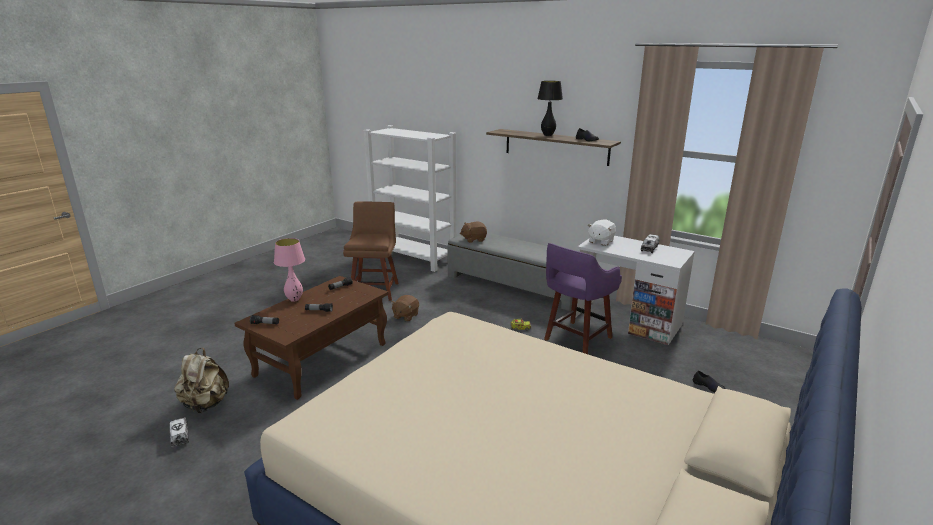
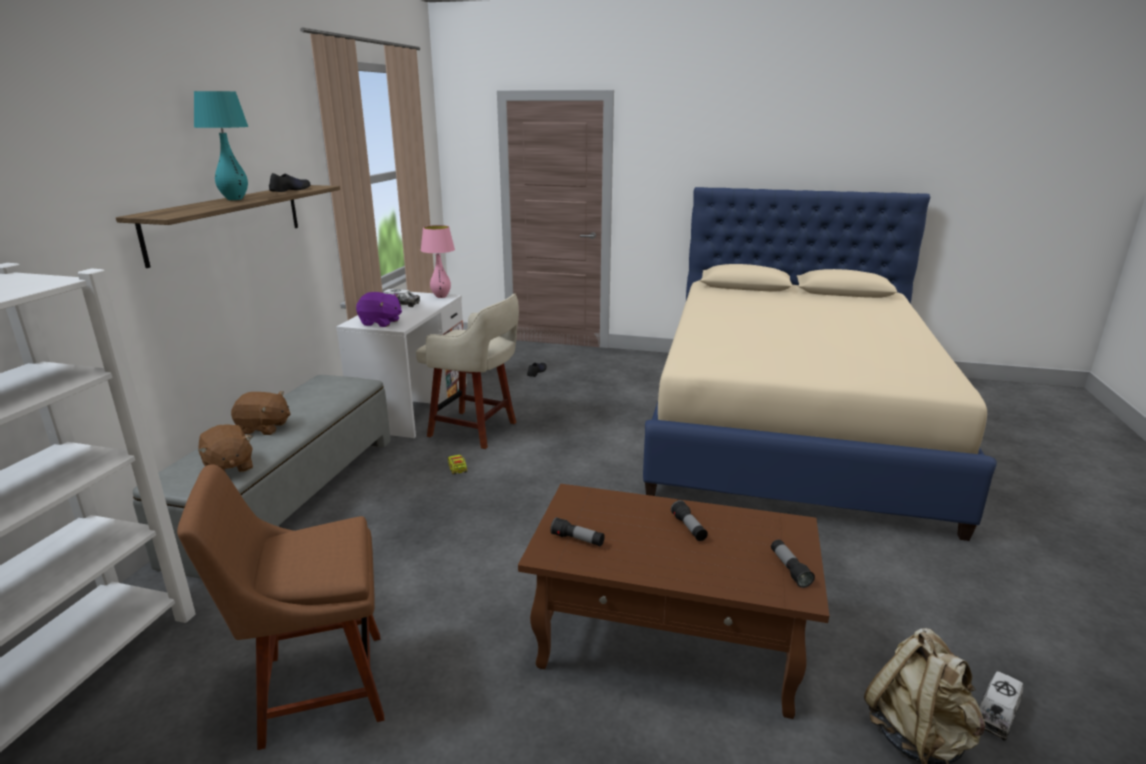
camera: 110 degrees left, 0 degrees up
(294, 299) = (673, 577): pink table lamp -> pink table lamp (441, 296)
(405, 316) = (453, 589): brown plush toy -> brown plush toy (264, 428)
(548, 135) = (234, 199): black table lamp -> turquoise table lamp
(576, 340) = (476, 431): purple stool -> beige stool
(600, 241) = (380, 323): white plush toy -> purple plush toy

